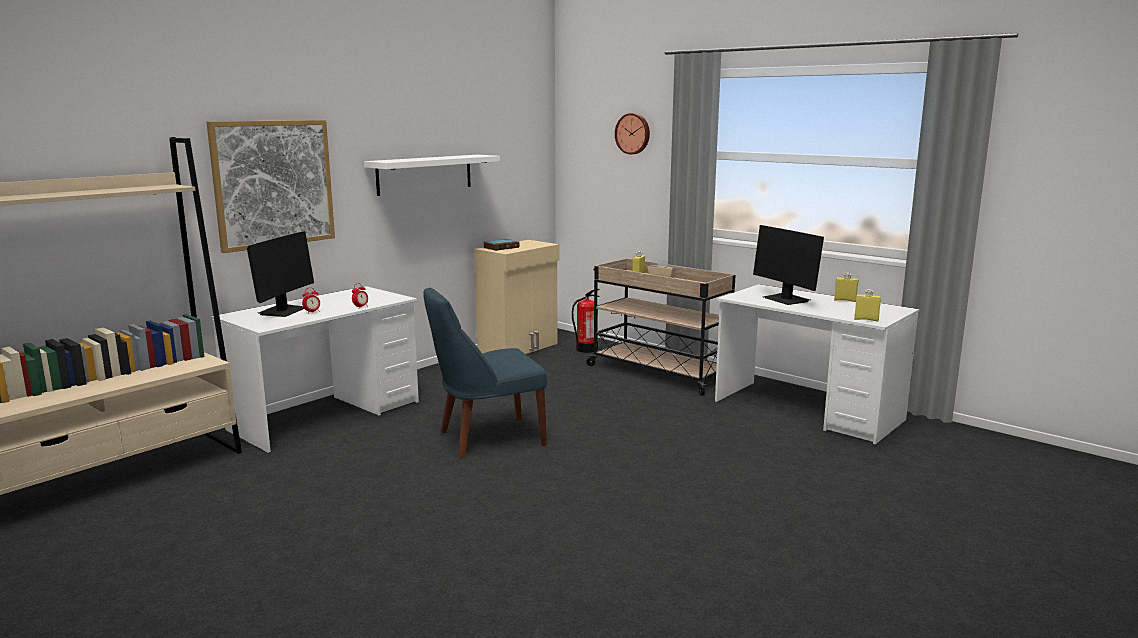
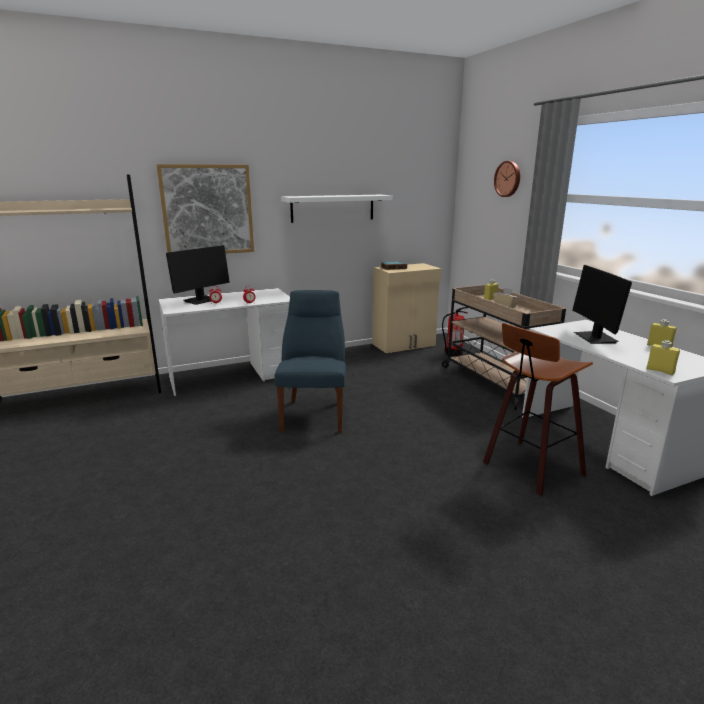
camera: 25 degrees right, 5 degrees up
(486, 438) = (314, 414): blue chair -> blue chair turned 90 degrees clockwise
(759, 444) = (529, 468): none -> stool

